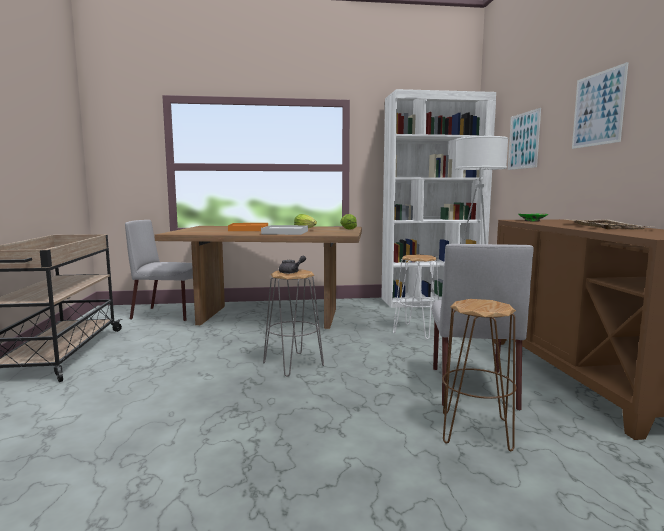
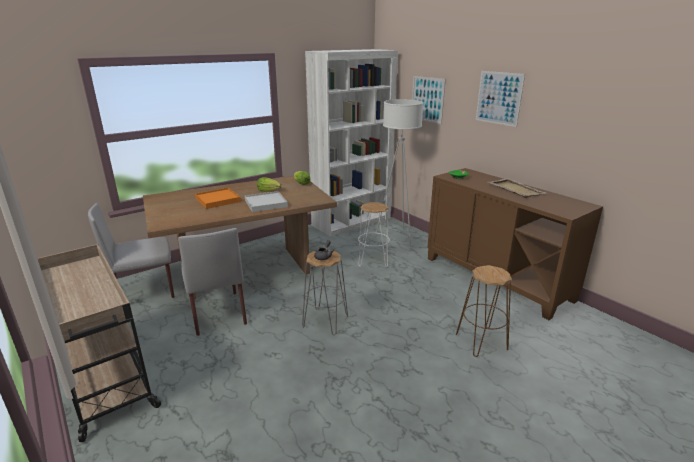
camera: 30 degrees left, 15 degrees up
(472, 387) = (450, 306): grey chair -> grey chair (217, 312)

